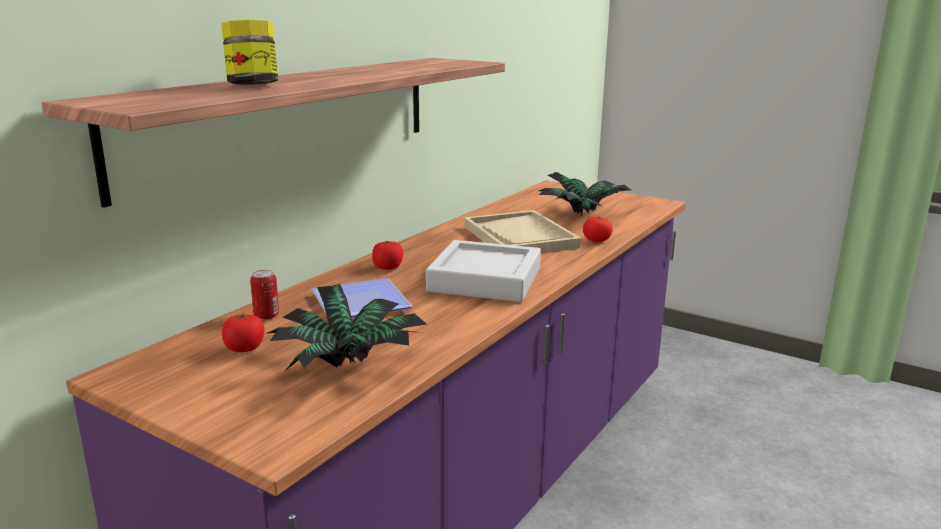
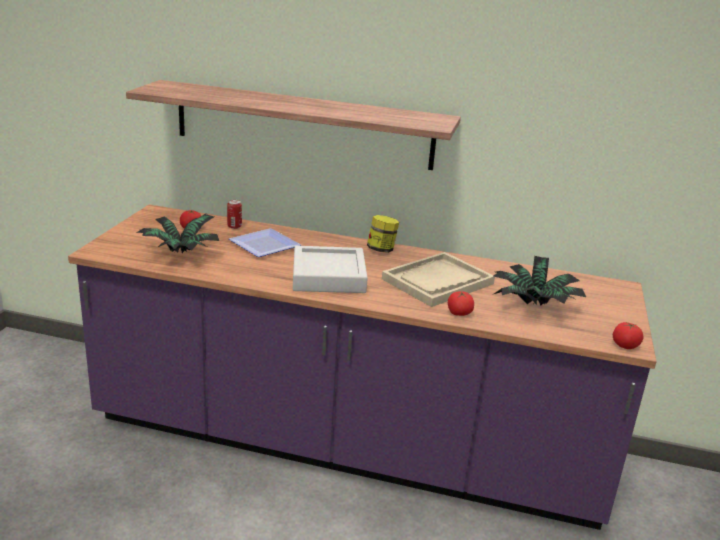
camera: 70 degrees right, 5 degrees up
(253, 85) = (236, 96): jar -> jar (381, 250)
(387, 267) = (331, 245): tomato -> tomato (625, 345)

